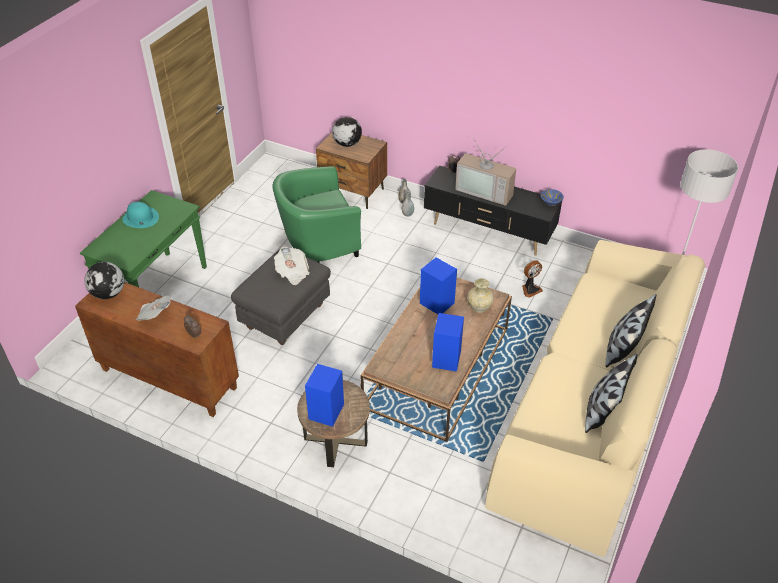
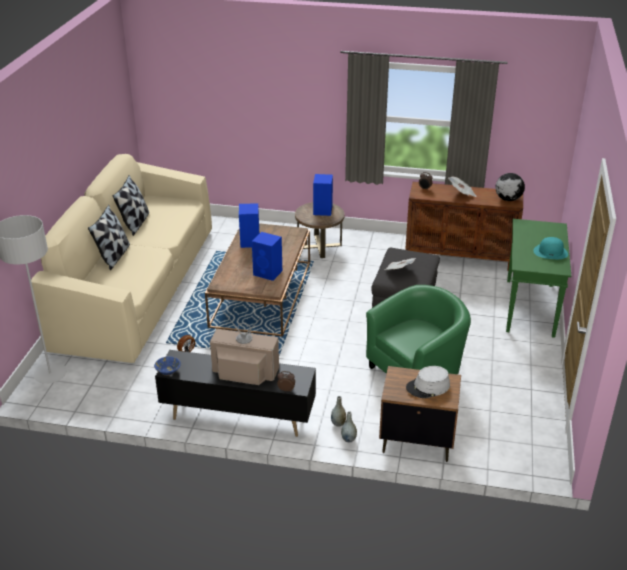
camera: 165 degrees right, 10 degrees down
(347, 144) = (428, 387): globe -> grey hat
(479, 307) = (231, 275): beige vase -> none

